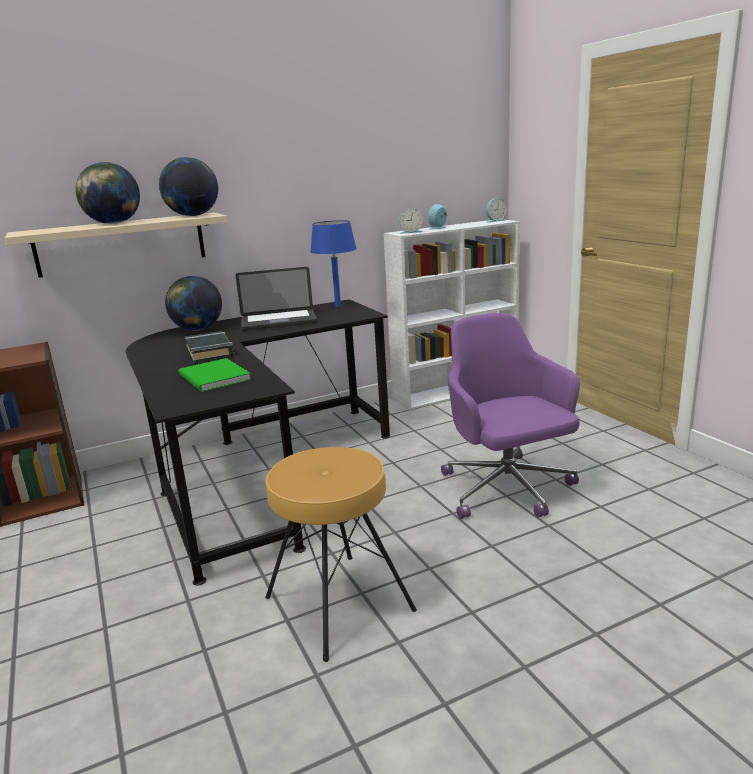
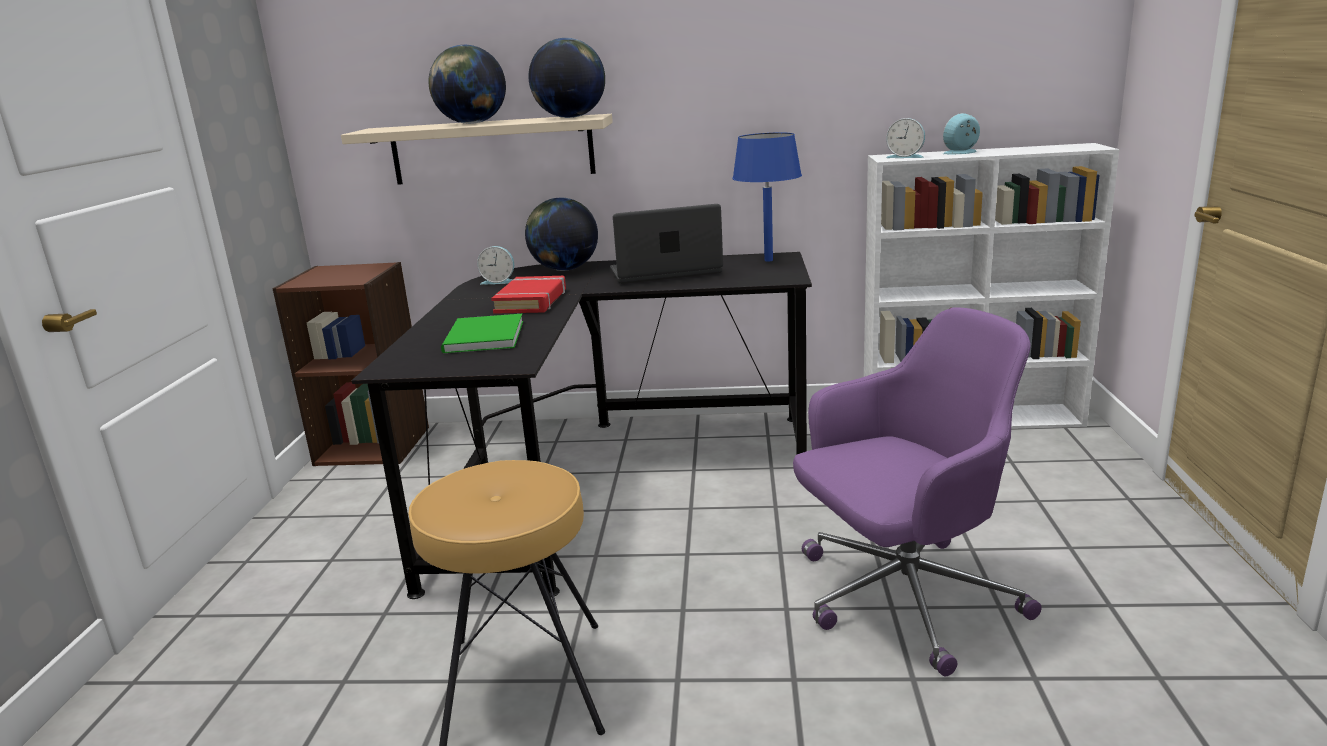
camera: 30 degrees right, 0 degrees up
(210, 351) = (531, 301): black book -> red book
(278, 321) = (665, 272): laptop -> laptop turned 150 degrees clockwise
(494, 221) = (1077, 146): alarm clock -> alarm clock (499, 281)
(507, 490) = (902, 598): purple office chair -> purple office chair turned 60 degrees clockwise

